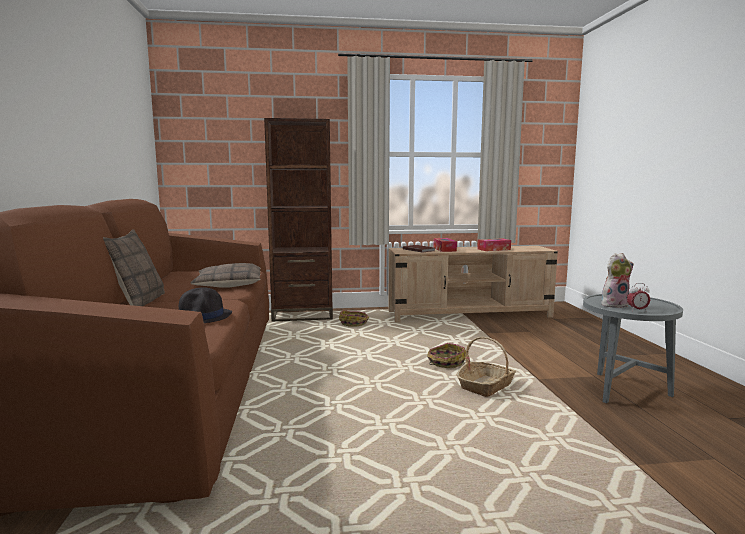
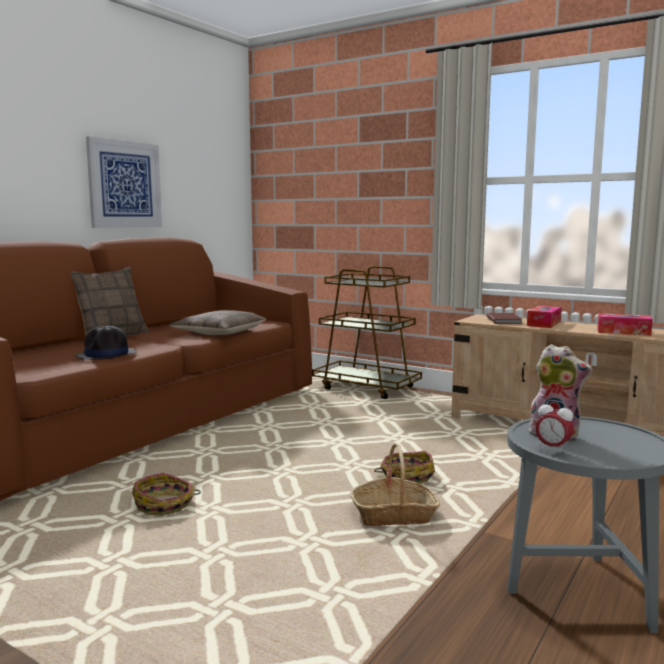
camera: 40 degrees right, 0 degrees up
(92, 143) = (125, 184): none -> picture
(302, 315) = (366, 388): brown bookcase -> brown cart
(354, 323) = (401, 408): basket -> basket (165, 506)

